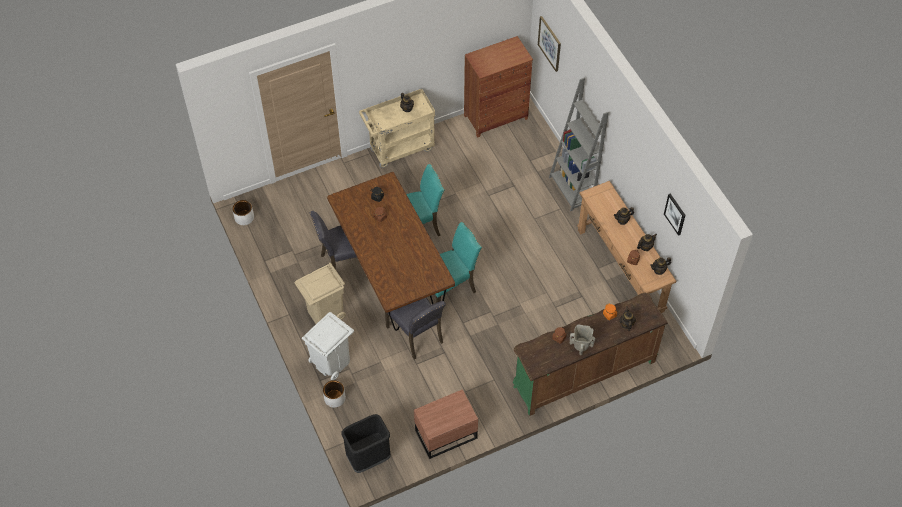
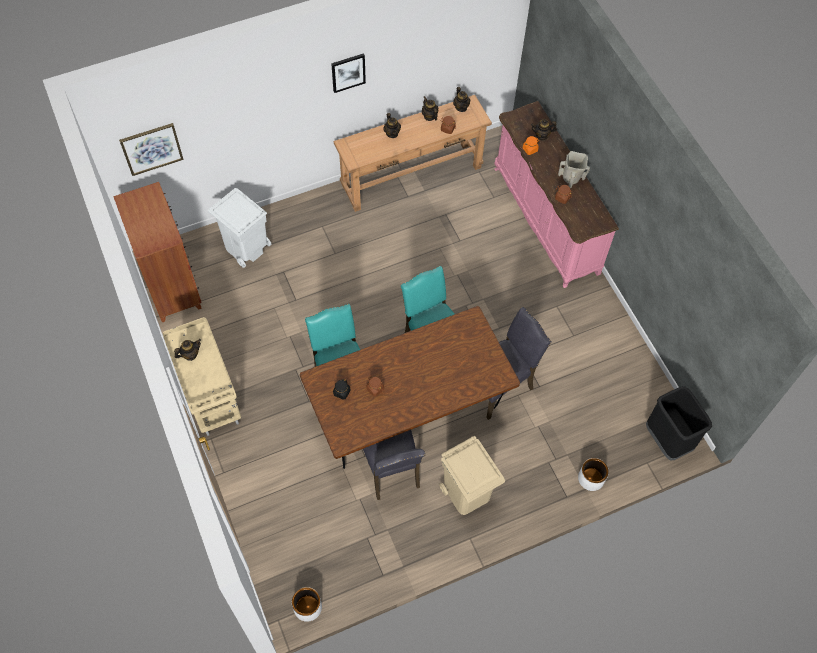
camera: 90 degrees left, 5 degrees up
(331, 362) = (540, 483): white trash can -> white trash can (246, 248)
(444, 433) = (629, 358): brown nightstand -> none
(572, 189) = (294, 213): grey bookcase -> none
(583, 373) = (544, 220): green cabinet -> pink cabinet
(675, 214) = (446, 41): picture -> picture (348, 72)

